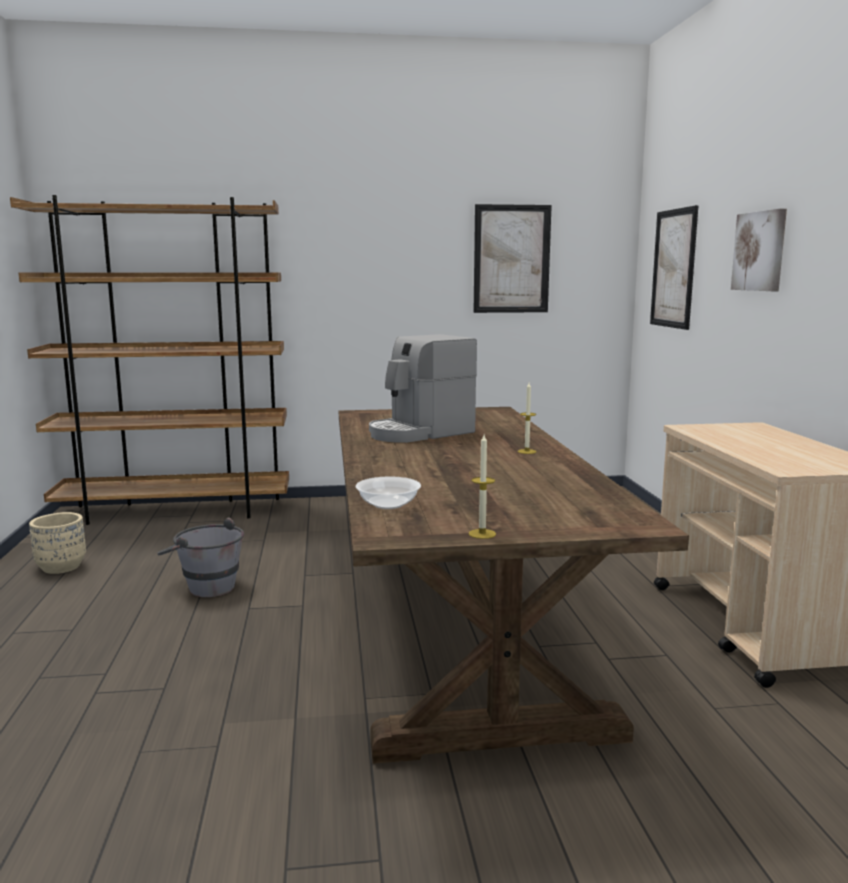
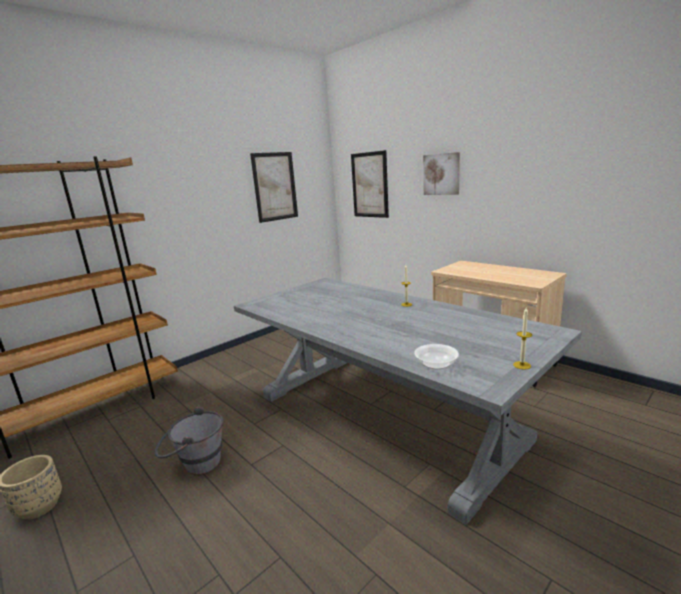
camera: 35 degrees left, 5 degrees up
(420, 433) = (324, 308): coffee machine -> none
(459, 625) = (384, 416): brown dining table -> grey dining table

